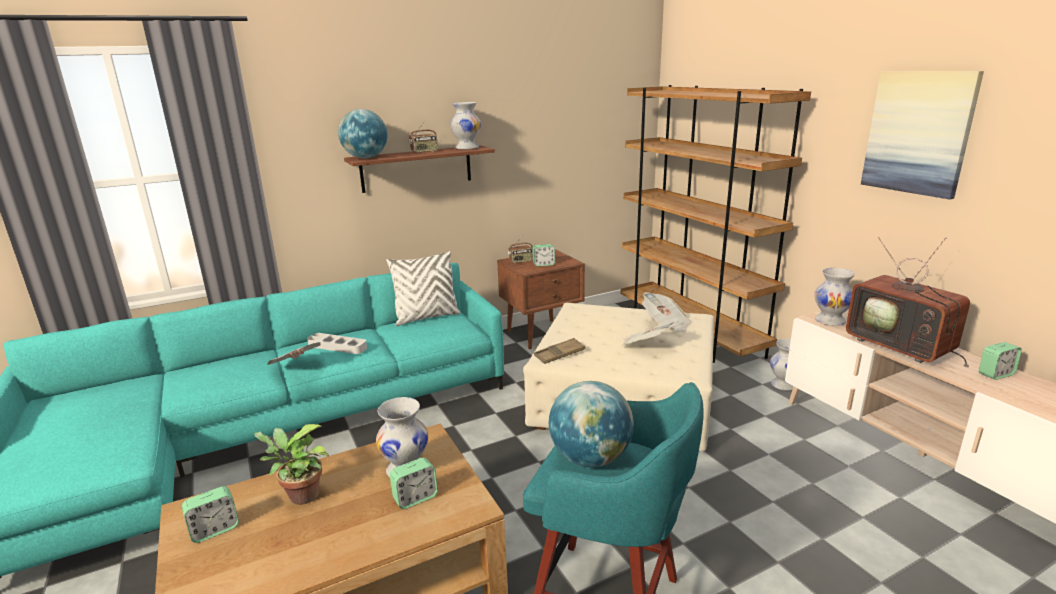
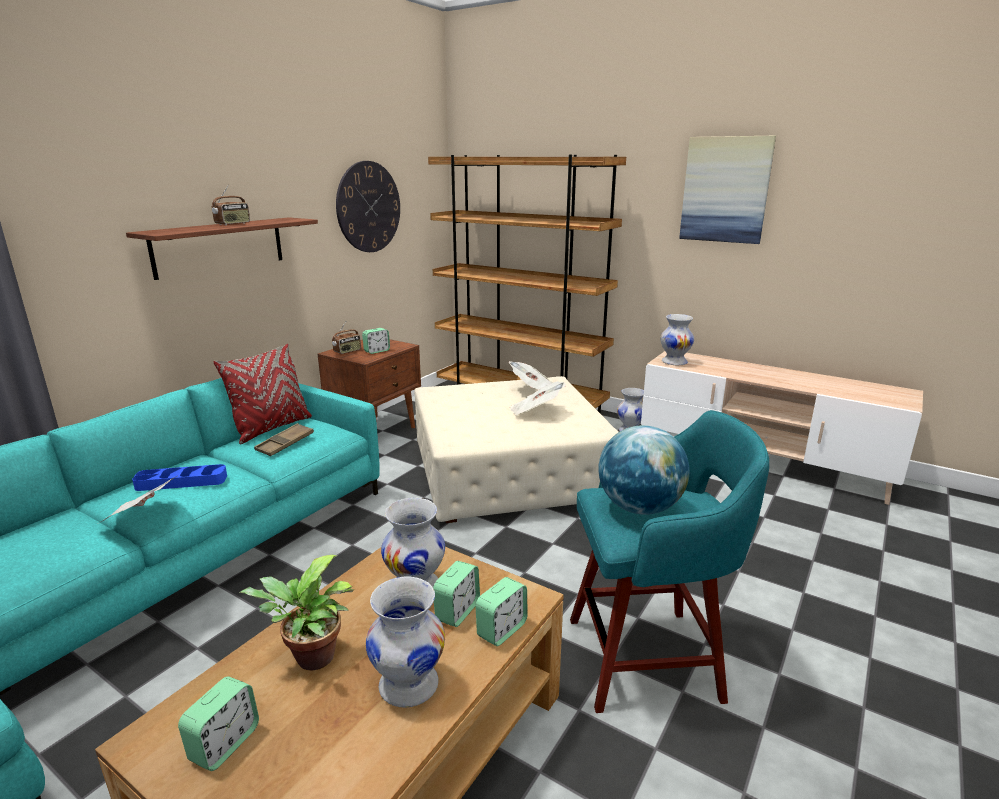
camera: 30 degrees left, 0 degrees up
(337, 346) = (181, 482): grey tray -> blue tray
(365, 158) = (163, 231): globe -> none
(426, 317) = (271, 428): white pillow -> red pillow
(467, 148) = (281, 220): white vase -> white vase (409, 686)
(559, 354) = (462, 435): brown tray -> brown tray (285, 443)
(561, 135) = (368, 207): none -> wall clock
(903, 346) = (741, 372): television -> none
(995, 374) = (814, 380): alarm clock -> alarm clock (501, 630)

